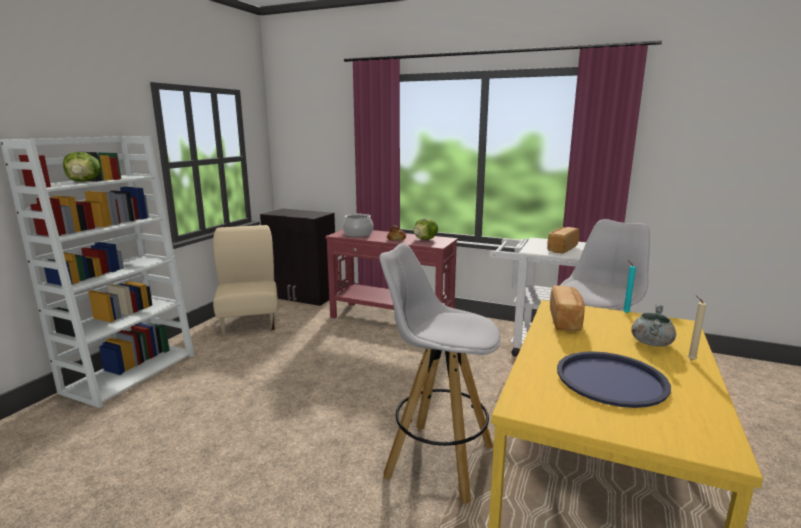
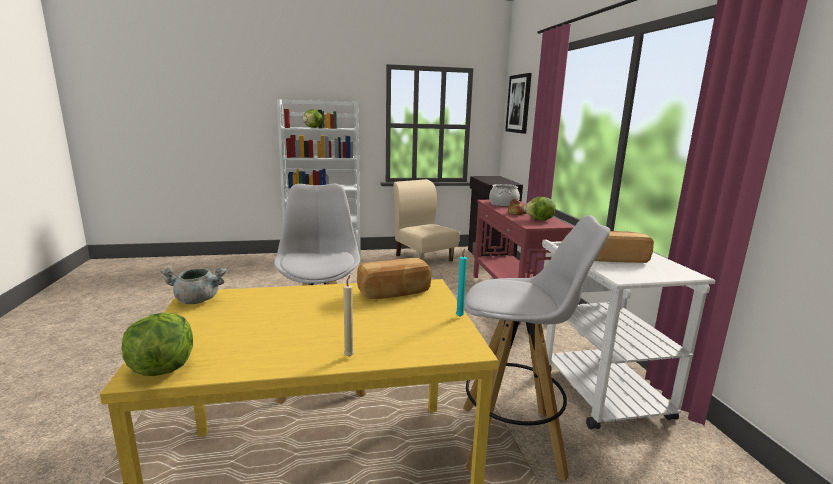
camera: 55 degrees right, 0 degrees up
(249, 321) = (424, 258): beige chair -> beige chair turned 75 degrees counterclockwise
(303, 130) = (519, 104): none -> picture
(611, 380) = (264, 321): blue tray -> none
(651, 342) = (379, 334): grey cooking pot -> grey cooking pot (198, 300)
(709, 439) = (162, 368): none -> lettuce

